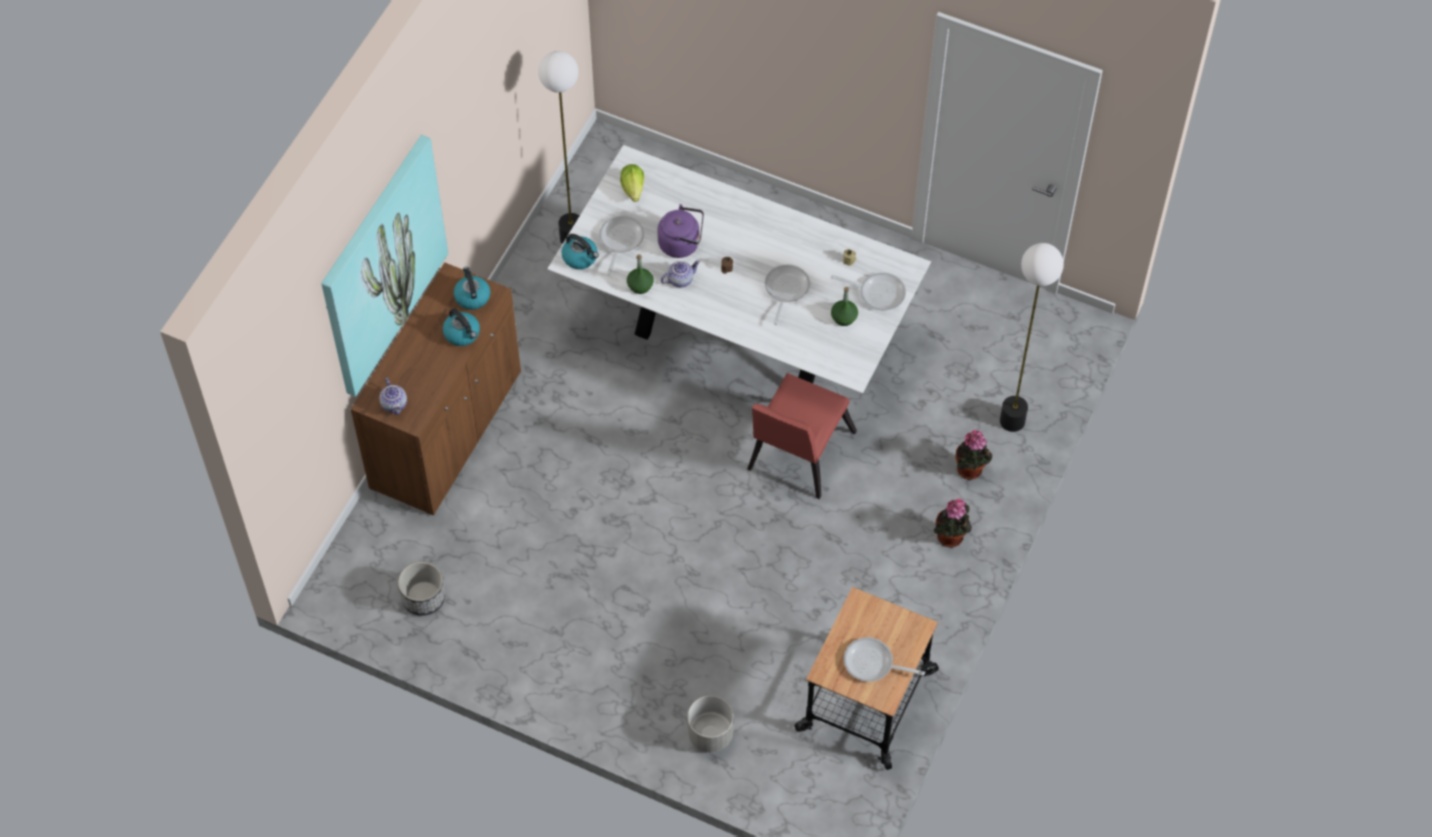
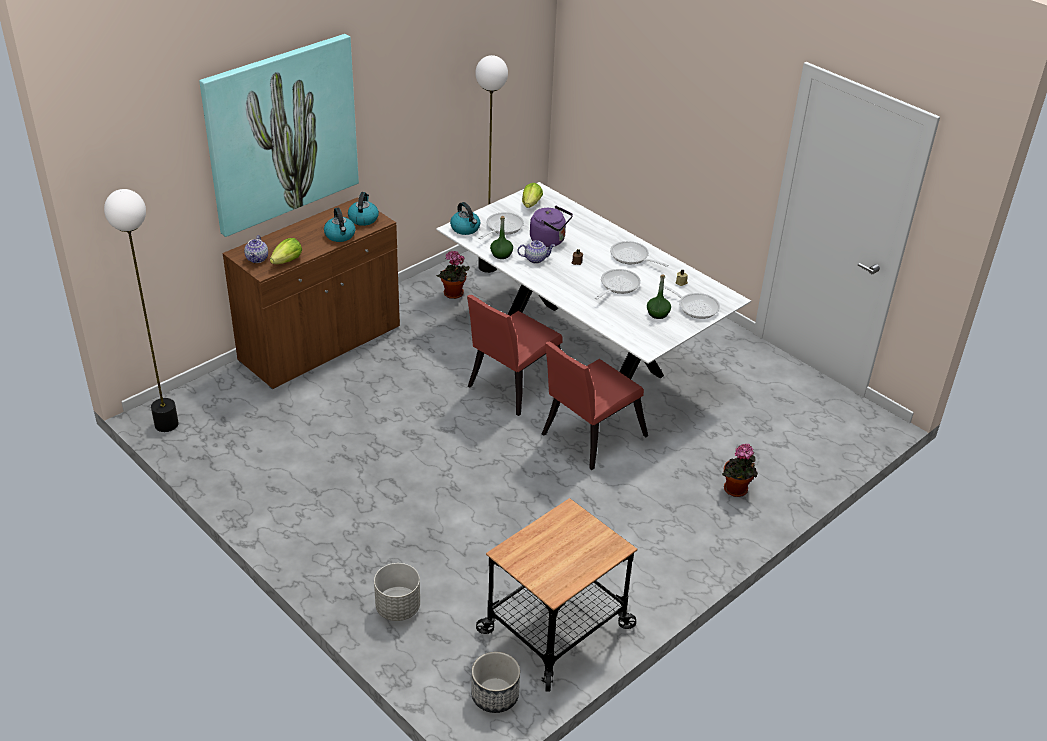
camera: 20 degrees right, 20 degrees down
(424, 597) = (227, 437): planter -> planter (495, 695)
(429, 395) = (287, 261): none -> lettuce
(686, 413) = (512, 386): none -> red chair
(873, 664) = (556, 561): frying pan -> frying pan (632, 257)
(951, 539) = (696, 533): potted plant -> potted plant (453, 295)
(1012, 420) = (789, 467): floor lamp -> floor lamp (166, 424)

